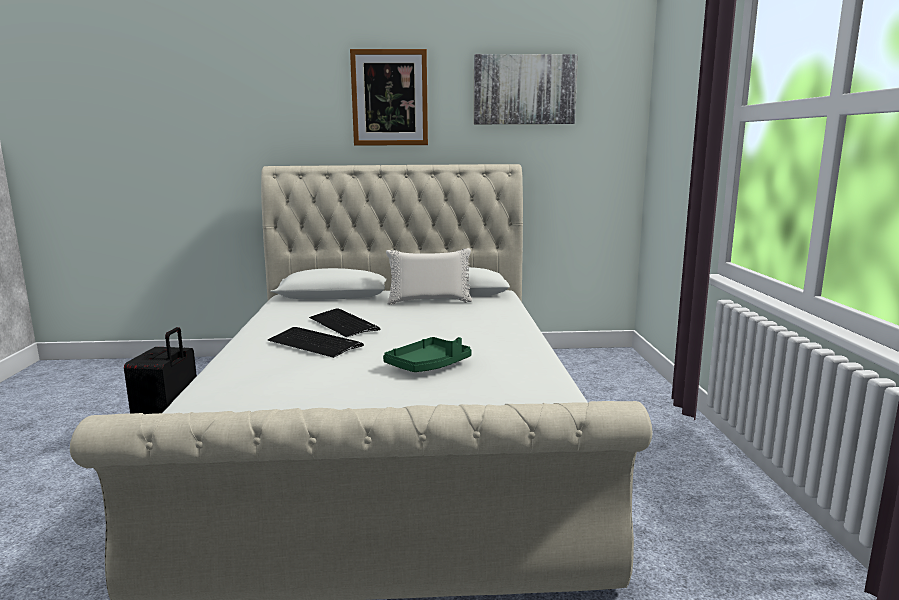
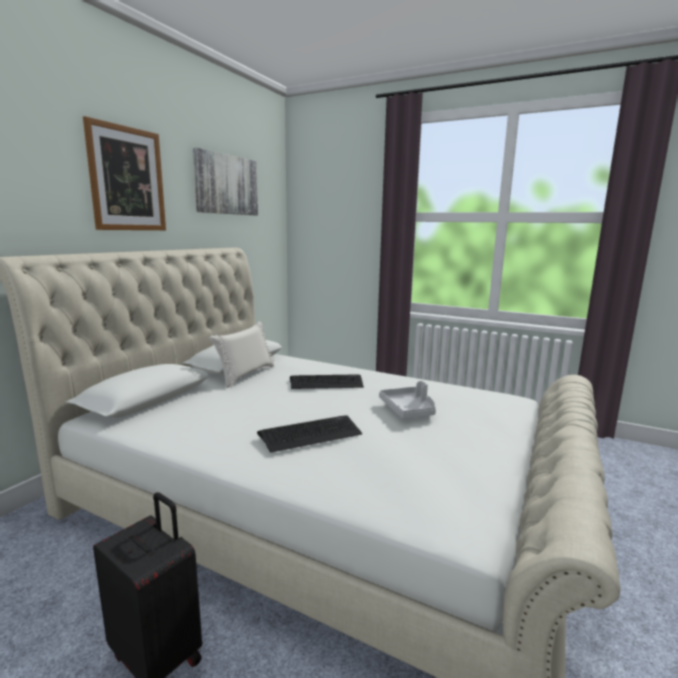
camera: 60 degrees left, 0 degrees up
(344, 324) = (263, 413): keyboard -> keyboard (326, 383)
(428, 365) = (409, 410): green tray -> grey tray

